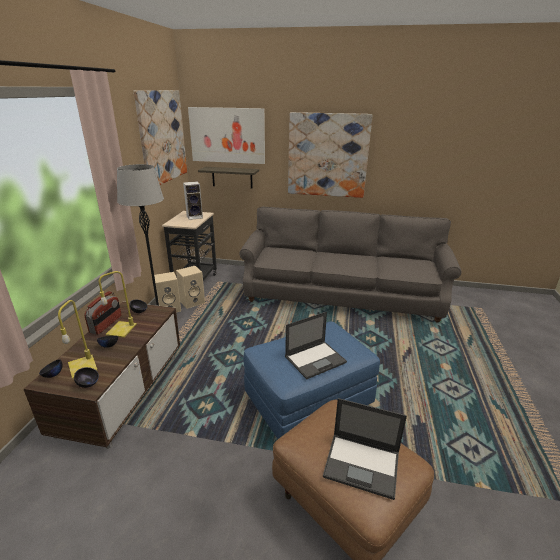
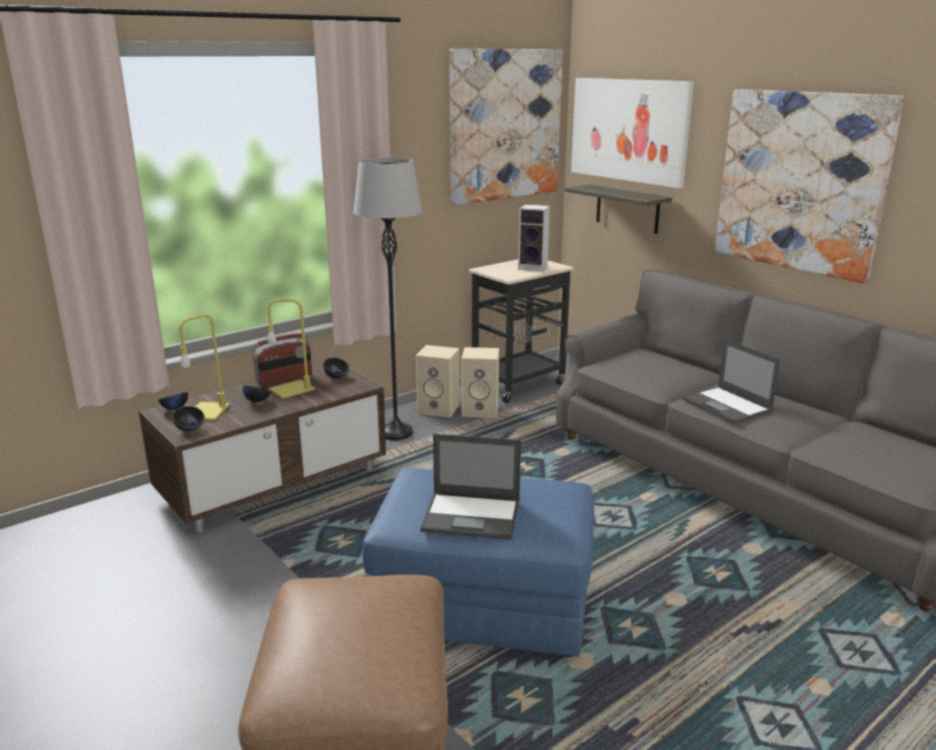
camera: 40 degrees right, 5 degrees down
(362, 464) = (338, 651): laptop -> laptop (727, 406)

